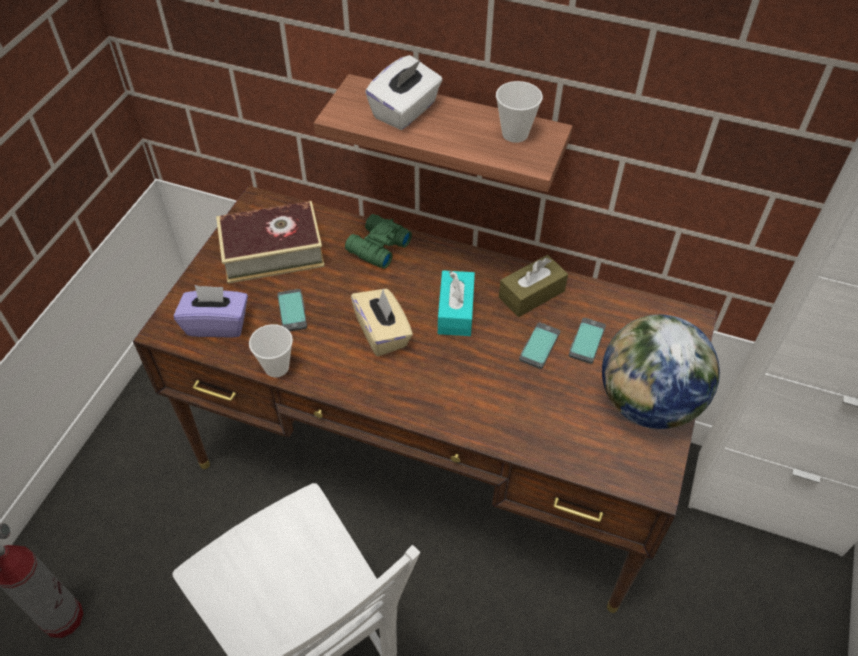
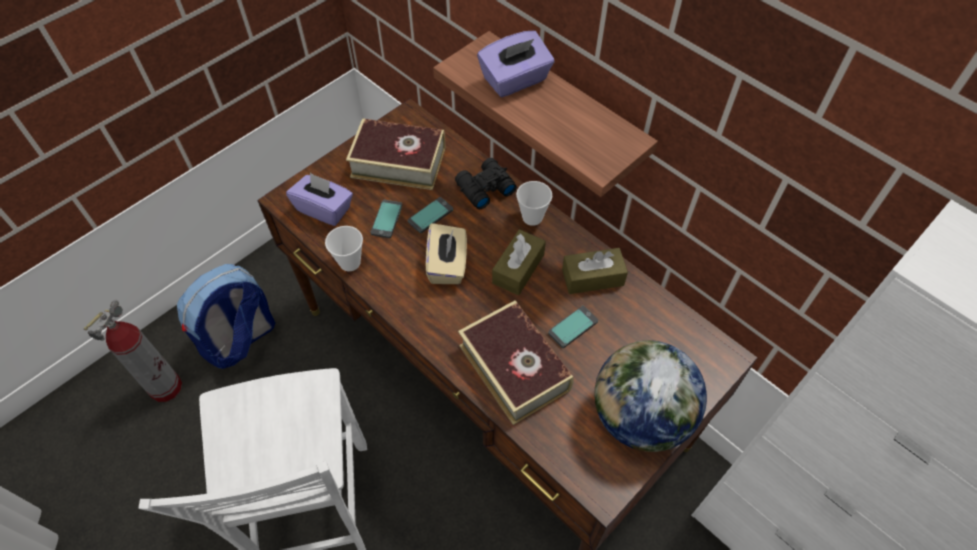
camera: 25 degrees right, 5 degrees up
(130, 529) = (240, 340): none -> backpack
(377, 247) = (483, 188): green binoculars -> black binoculars
(405, 111) = (515, 80): white tissue box -> purple tissue box
(455, 311) = (518, 269): turquoise tissue box -> brown tissue box
(505, 405) = (514, 367): none -> book
(515, 134) = (598, 133): cup -> cup (532, 217)
(586, 341) = (617, 339): phone -> phone (430, 215)

